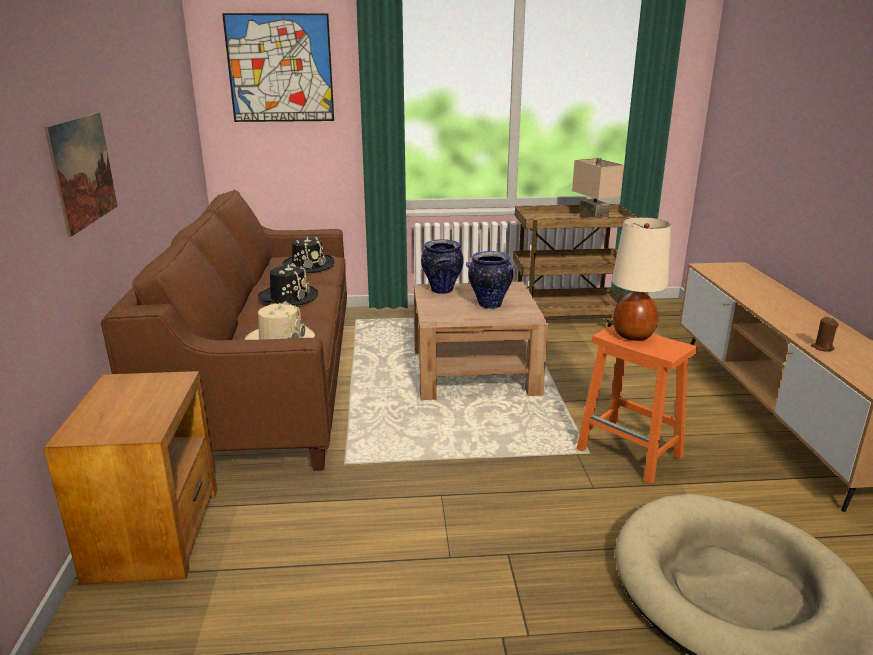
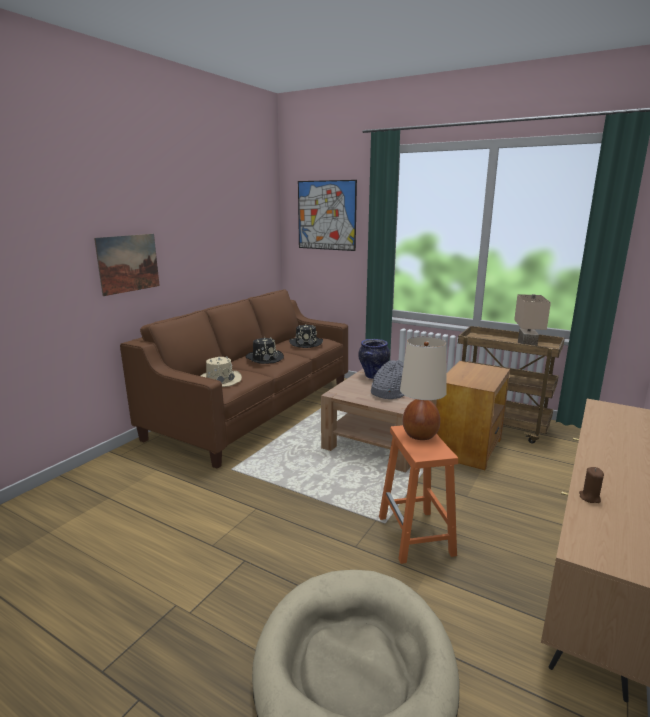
camera: 35 degrees right, 5 degrees down
(156, 532) = (111, 468): brown side table -> brown side table (468, 447)
(489, 305) = (388, 392): vase -> grey hat

